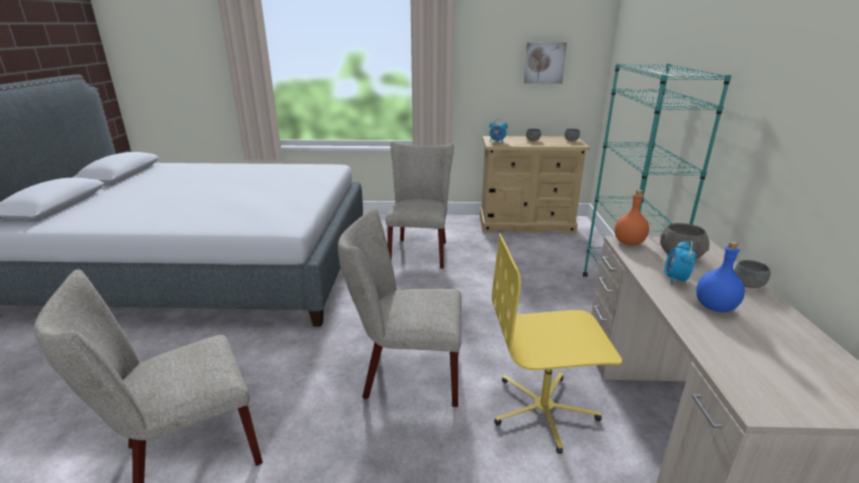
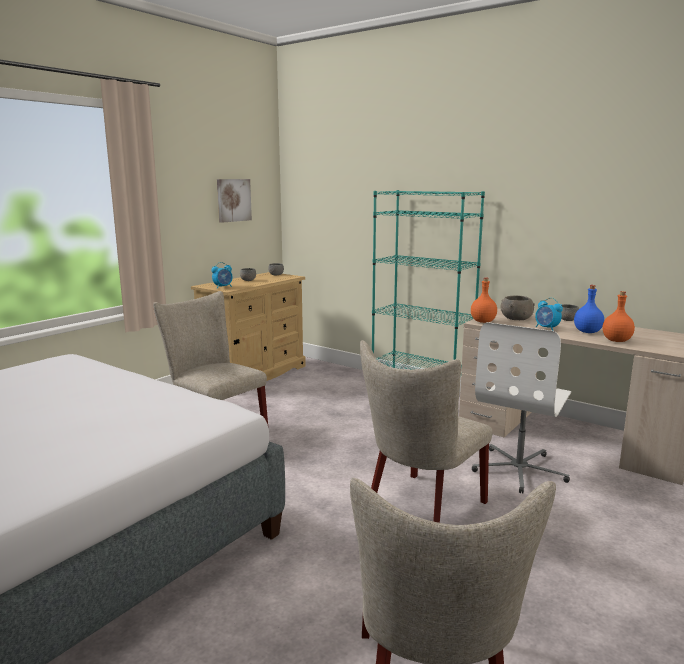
camera: 55 degrees left, 10 degrees down
(544, 410) = (519, 470): yellow office chair -> white office chair
(712, 334) = (616, 341): none -> orange bottle

